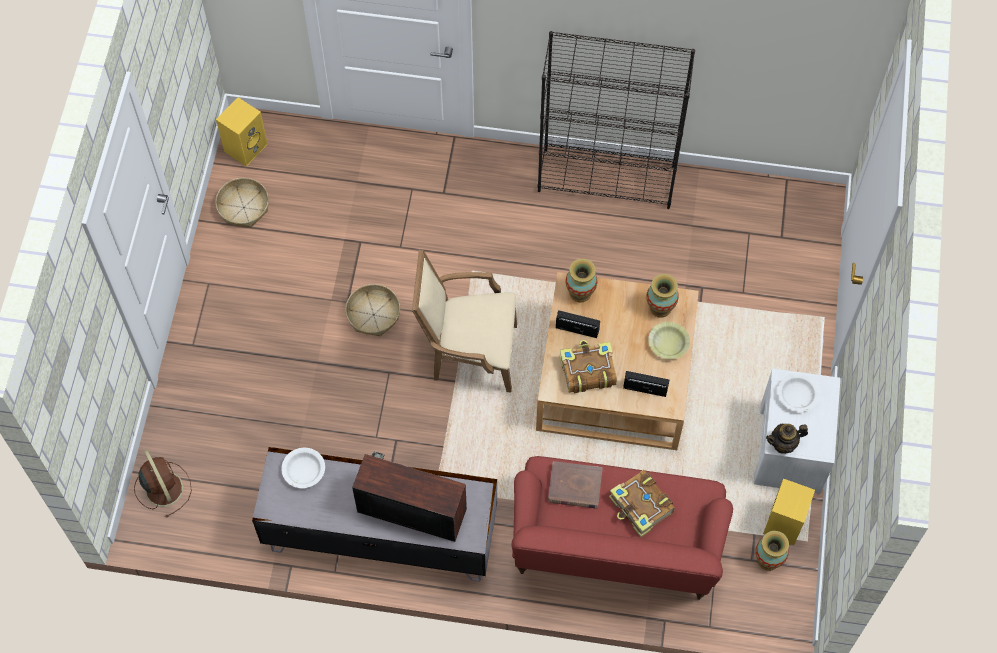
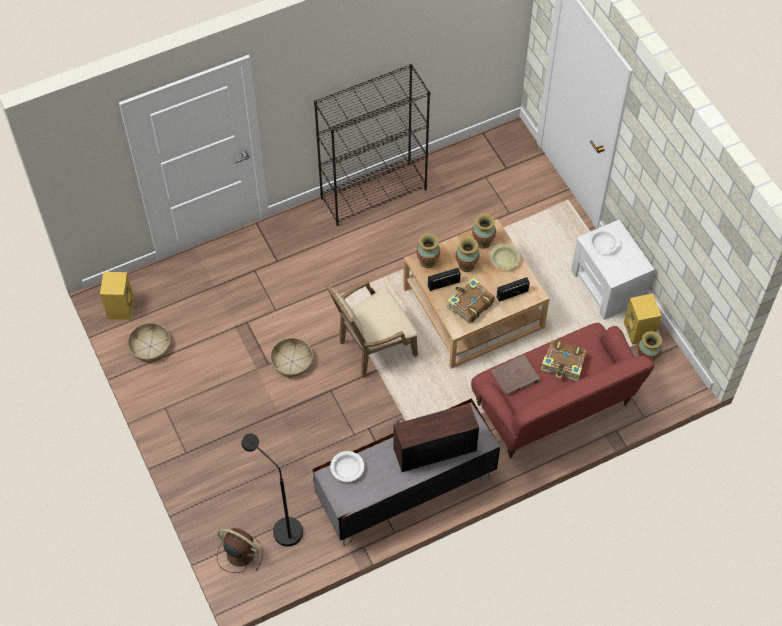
camera: 35 degrees left, 5 degrees down
(224, 488) = (281, 527): none -> black floor lamp
(620, 323) = (466, 265): none -> vase
(783, 444) = (618, 276): teapot -> none

